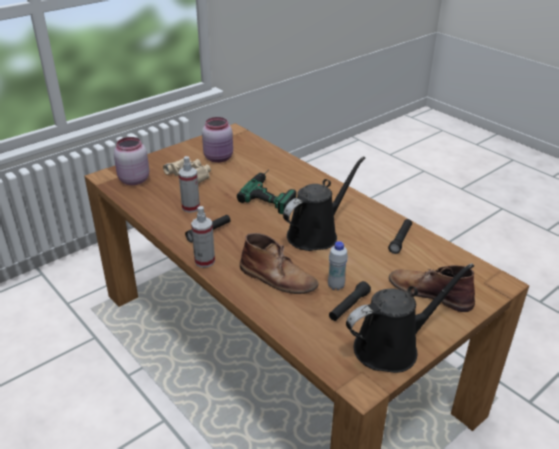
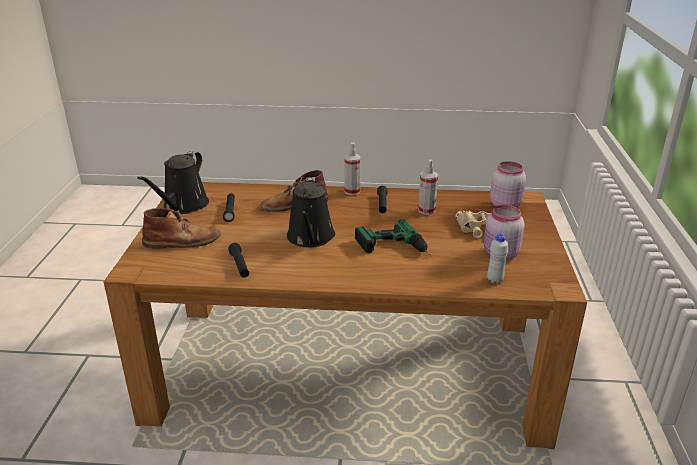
camera: 135 degrees right, 5 degrees down
(336, 286) = (252, 216): white bottle -> white bottle (494, 280)

